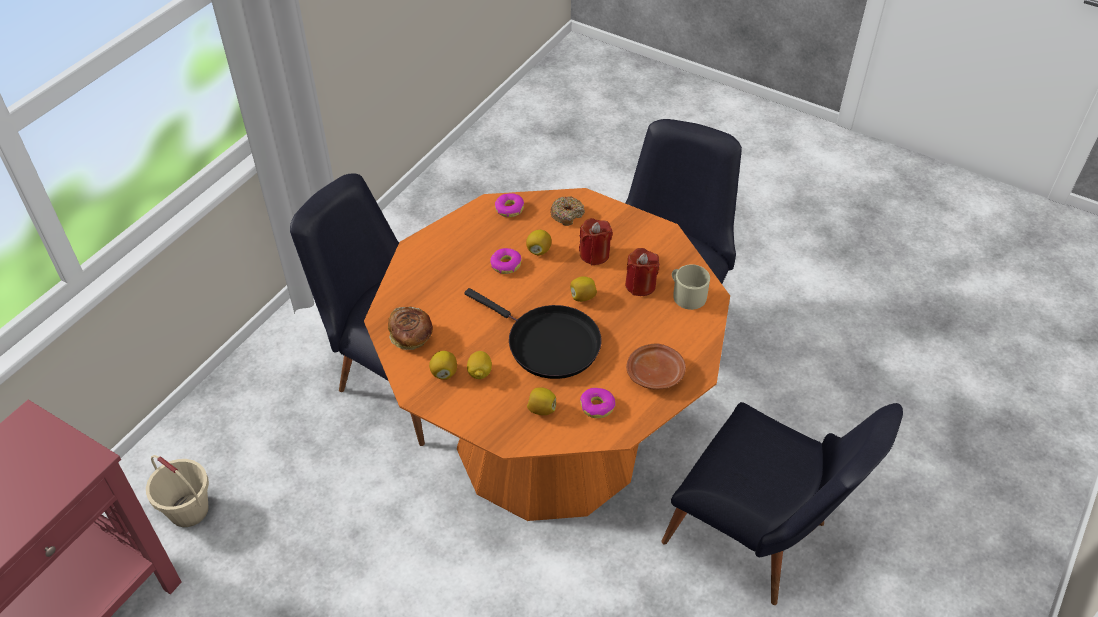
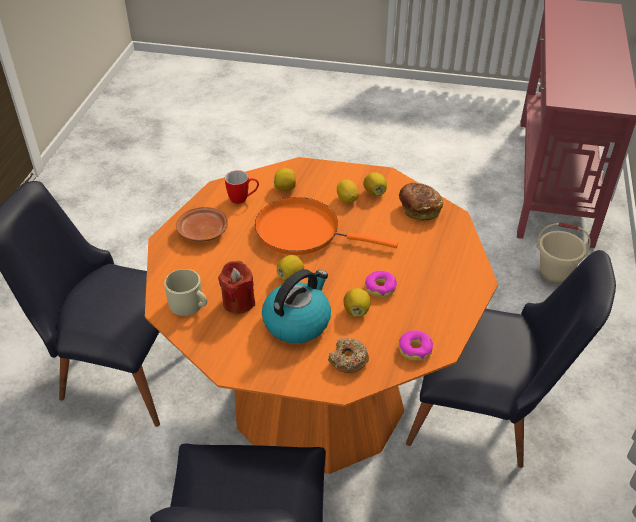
camera: 160 degrees right, 5 degrees down
(548, 343) = (303, 231): black frying pan -> orange frying pan
(594, 254) = (297, 321): red candle -> kettle
(597, 406) = (243, 199): donut -> mug

